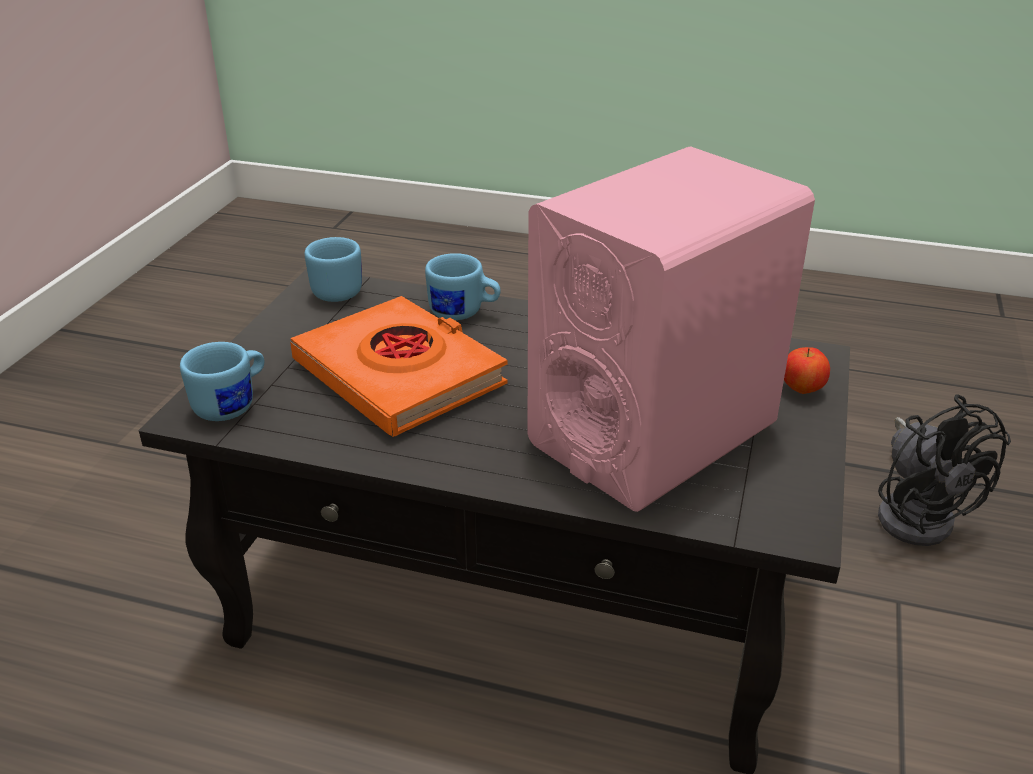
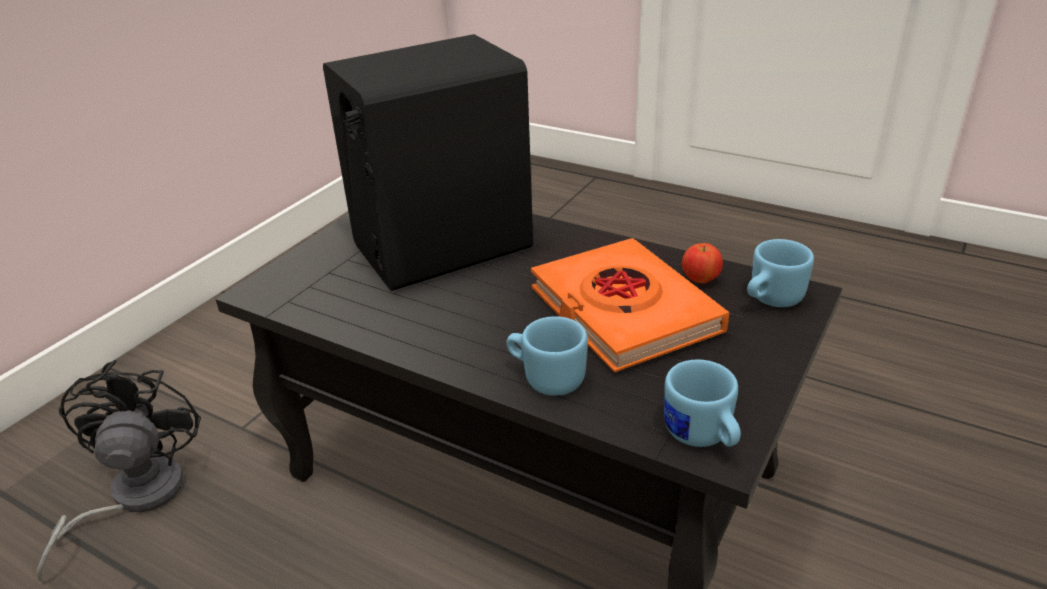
camera: 165 degrees left, 0 degrees up
(653, 433) = (441, 247): pink speaker -> black speaker
(801, 390) = (303, 266): apple -> apple (700, 280)

